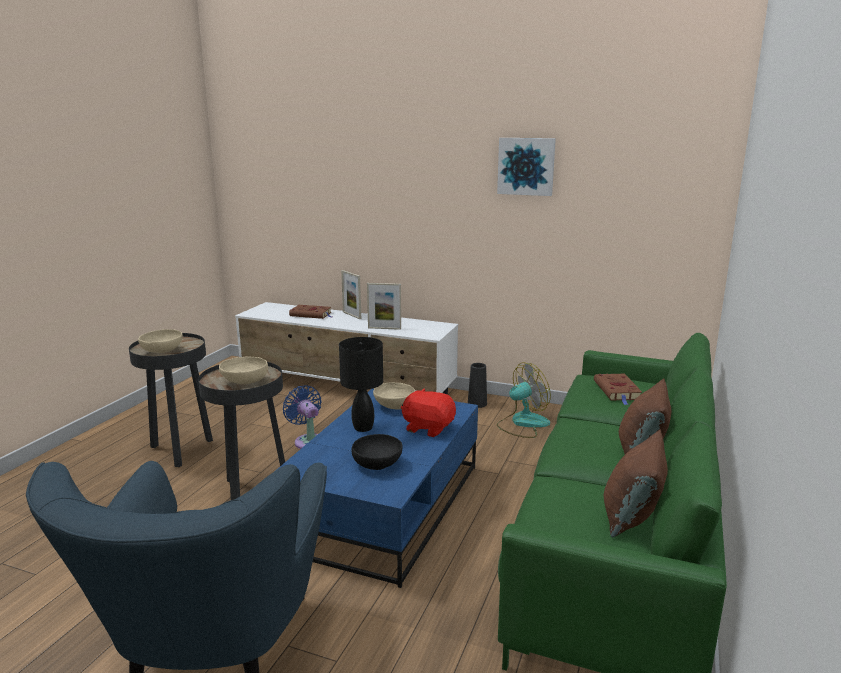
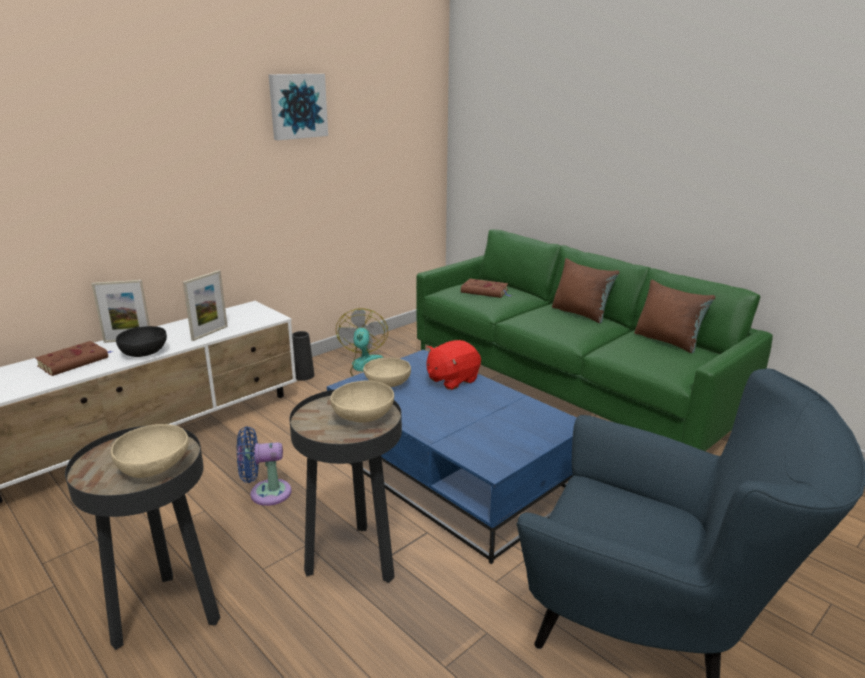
camera: 65 degrees left, 5 degrees up
(363, 427) = (421, 409): black table lamp -> none
(378, 464) = (507, 418): black bowl -> black bowl (144, 352)

